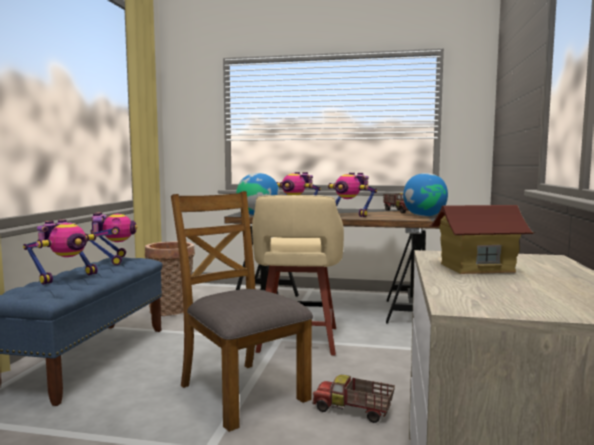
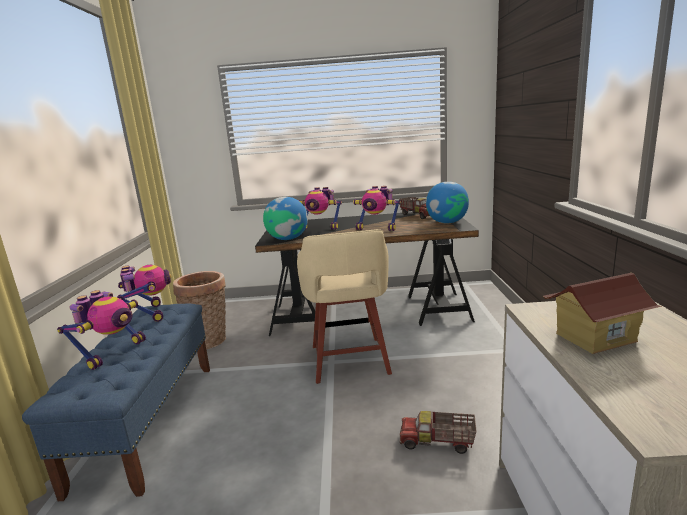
camera: 10 degrees left, 10 degrees up
(241, 392) = (324, 438): brown chair -> none

